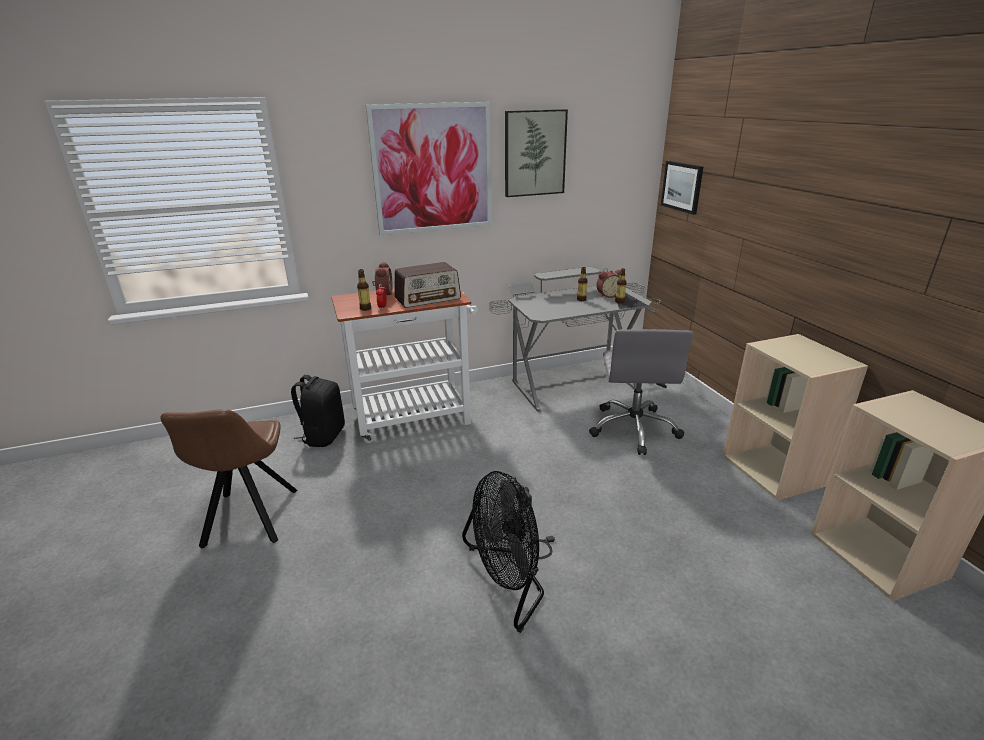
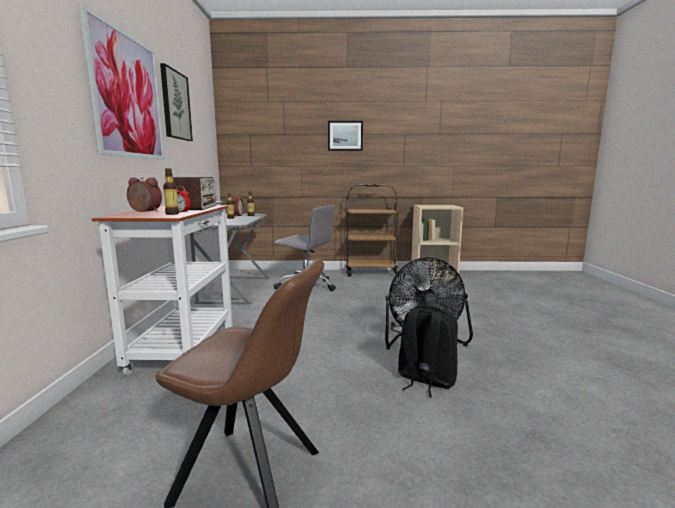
camera: 70 degrees left, 15 degrees down
(323, 436) = (132, 404): black backpack -> black backpack (425, 380)
(682, 186) = (242, 145): picture -> picture (345, 136)
(775, 470) = (371, 273): beige bookcase -> brown cart

